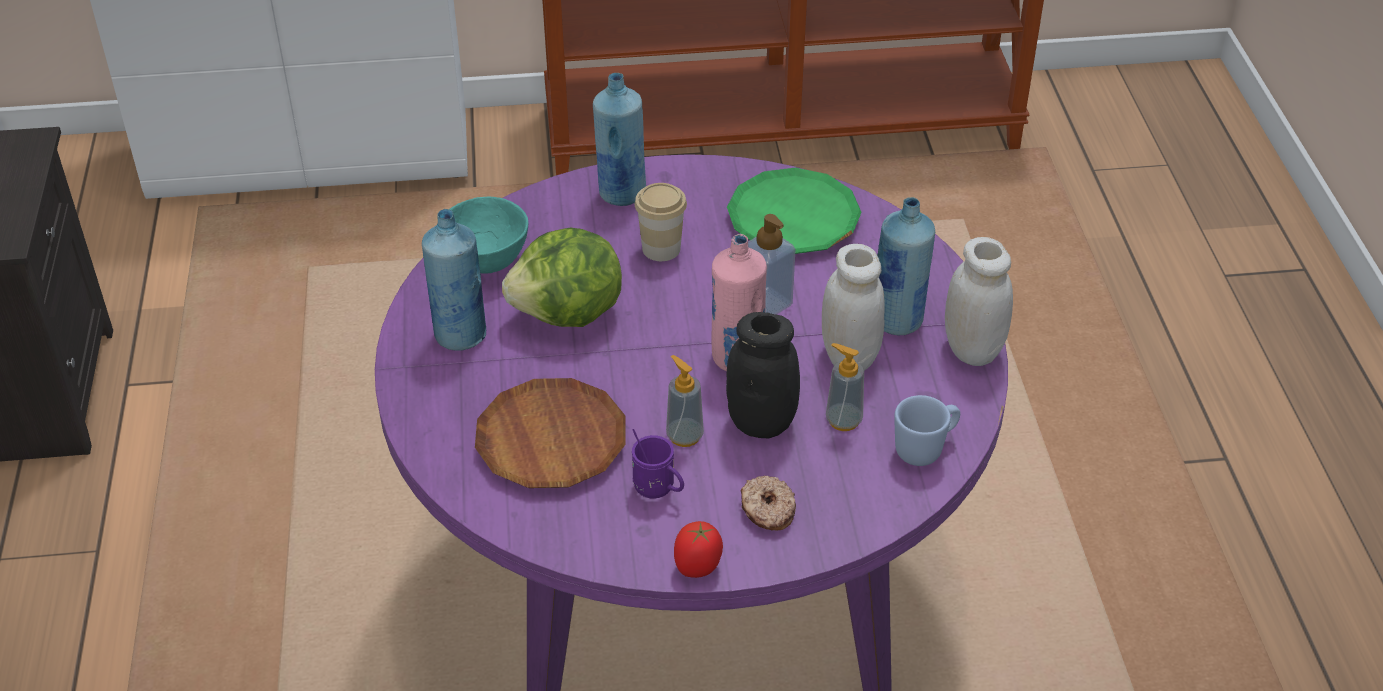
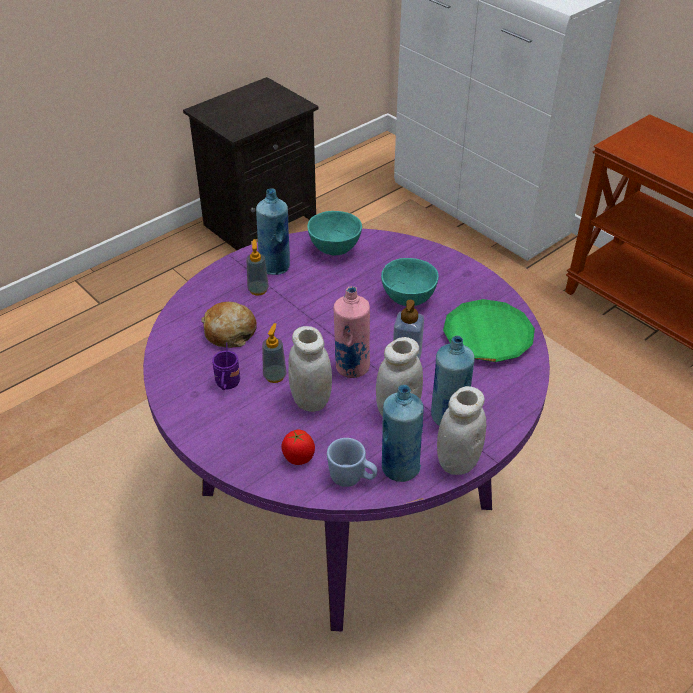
camera: 55 degrees right, 0 degrees up
(551, 441) = (229, 332): brown plate -> bread
(569, 315) = (324, 293): lettuce -> none
(621, 193) = (435, 265): blue bottle -> blue bottle (400, 468)
(661, 249) = (408, 299): cup -> turquoise bowl
(698, 567) = (184, 426): tomato -> tomato (298, 459)
(761, 423) = (311, 400): black jar -> white jar
(767, 510) = (246, 433): donut -> none
(843, 420) = (343, 432): soap dispenser -> soap dispenser (258, 290)

